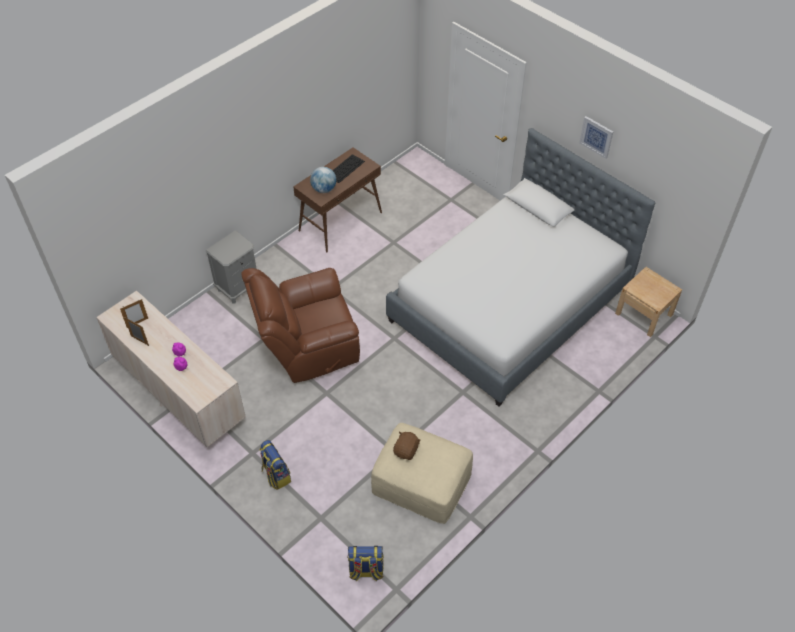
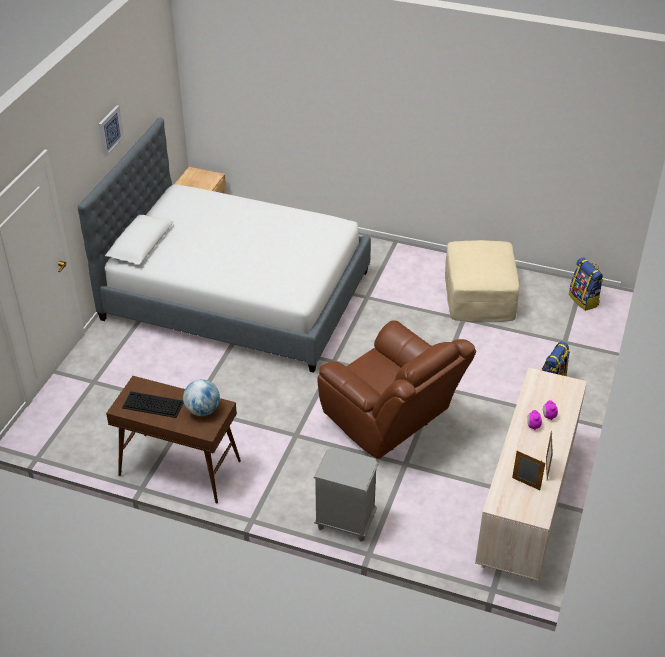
camera: 115 degrees left, 10 degrees down
(406, 450) = (485, 268): brown plush toy -> none

